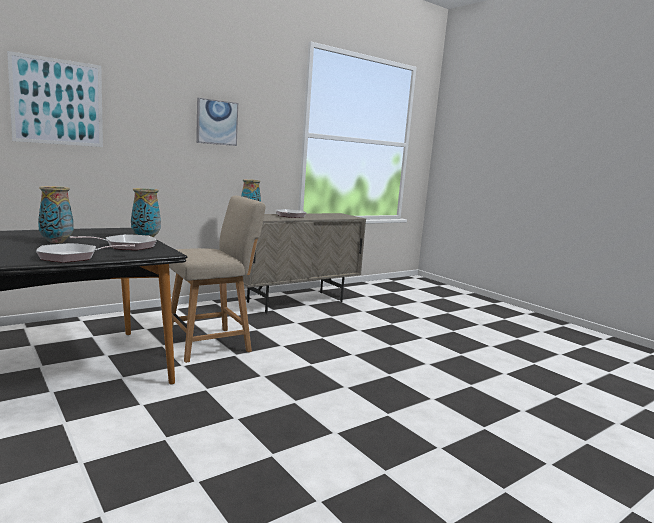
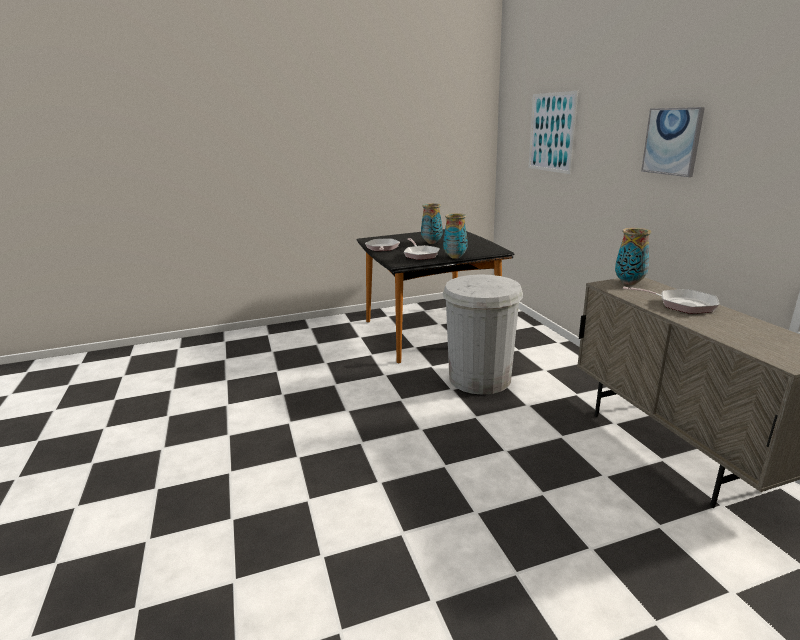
camera: 110 degrees right, 10 degrees up
(212, 344) = (480, 378): beige chair -> white trash can

